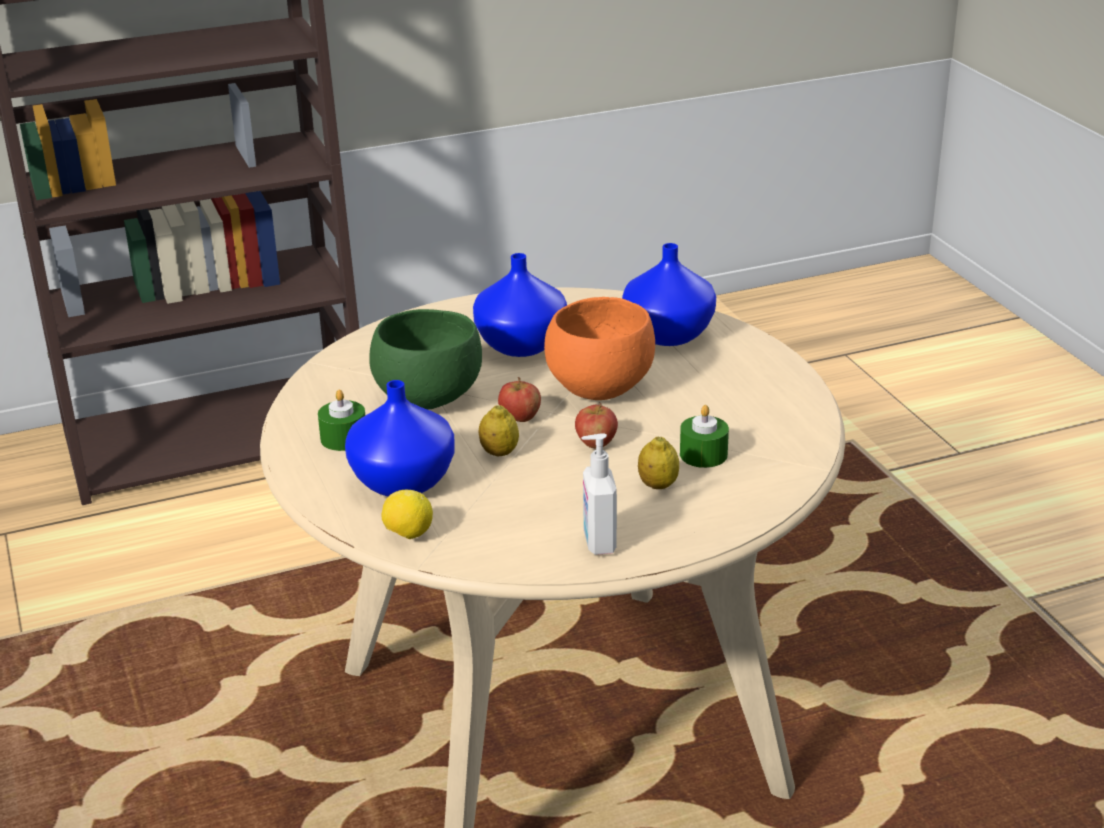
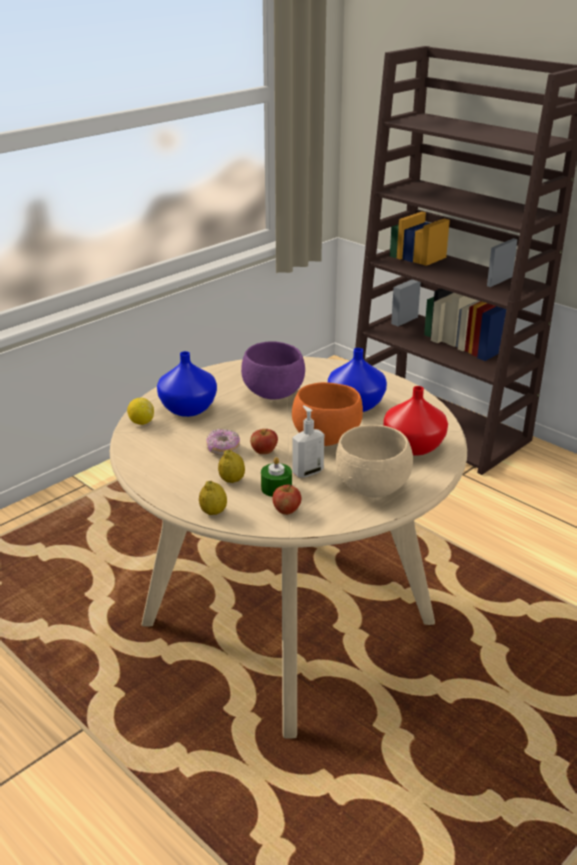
camera: 65 degrees right, 0 degrees up
(343, 438) = (219, 384): green candle -> none
(428, 398) = (275, 394): green bowl -> purple bowl
(499, 453) = (234, 426): lemon -> lemon (213, 512)
(520, 418) = (274, 423): apple -> apple (286, 510)
(561, 475) = (223, 449): none -> donut
(598, 542) = (162, 475): soap dispenser -> soap dispenser (307, 472)
(666, 334) = (412, 446): blue vase -> red vase
(753, 386) = (373, 489): none -> beige bowl

